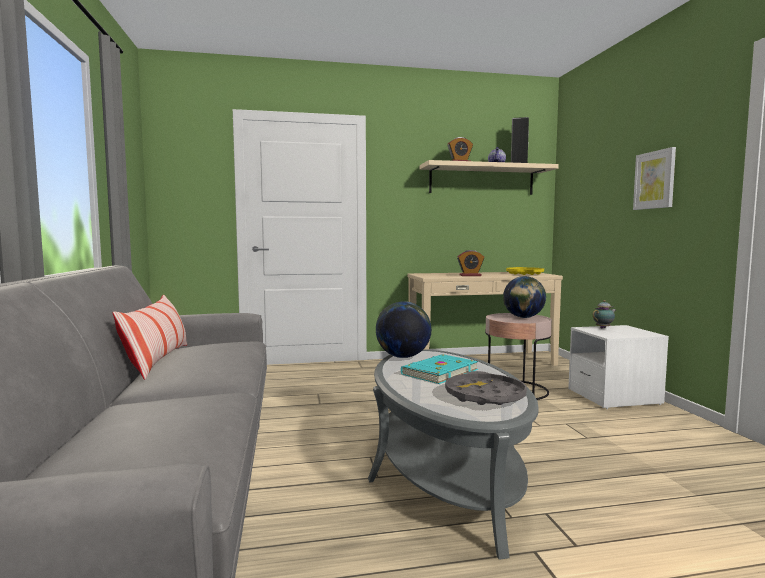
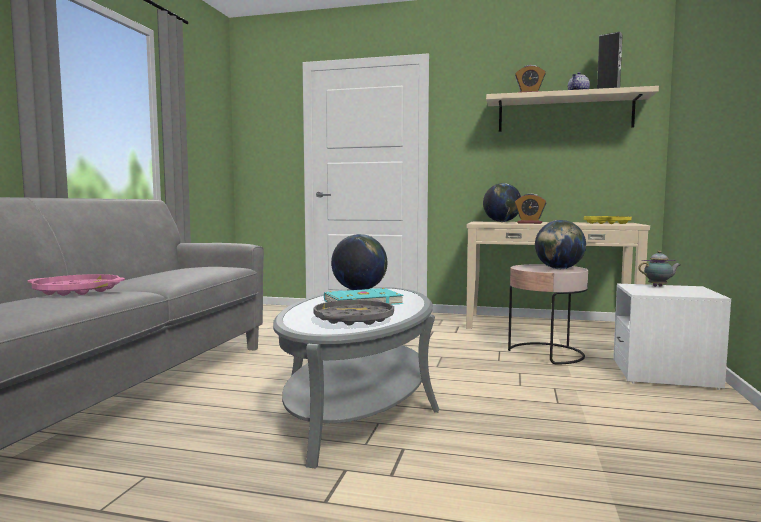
camera: 25 degrees right, 0 degrees up
(158, 361) = (149, 273): pillow -> none
(169, 407) = (77, 291): none -> pink tray
(439, 274) = (502, 222): none -> globe
(655, 180) = (736, 92): picture -> none

